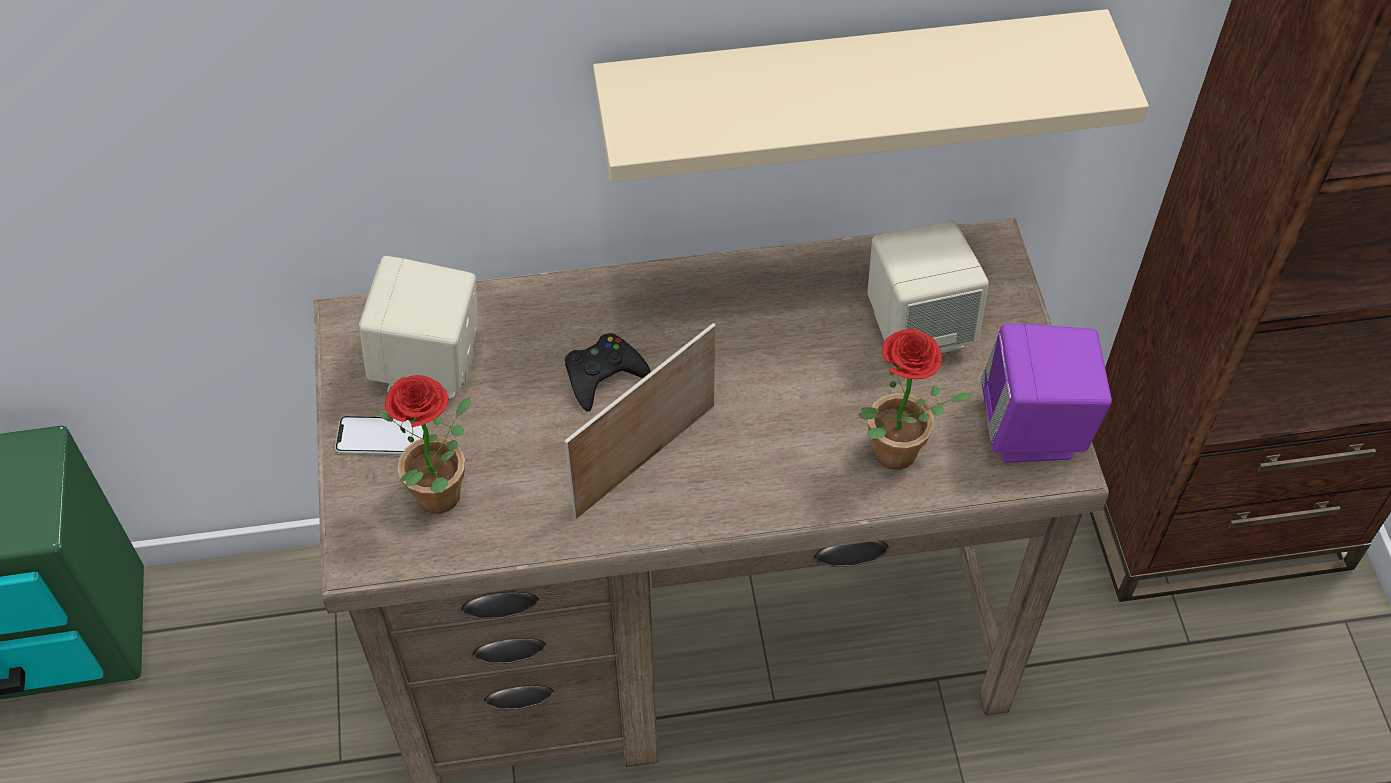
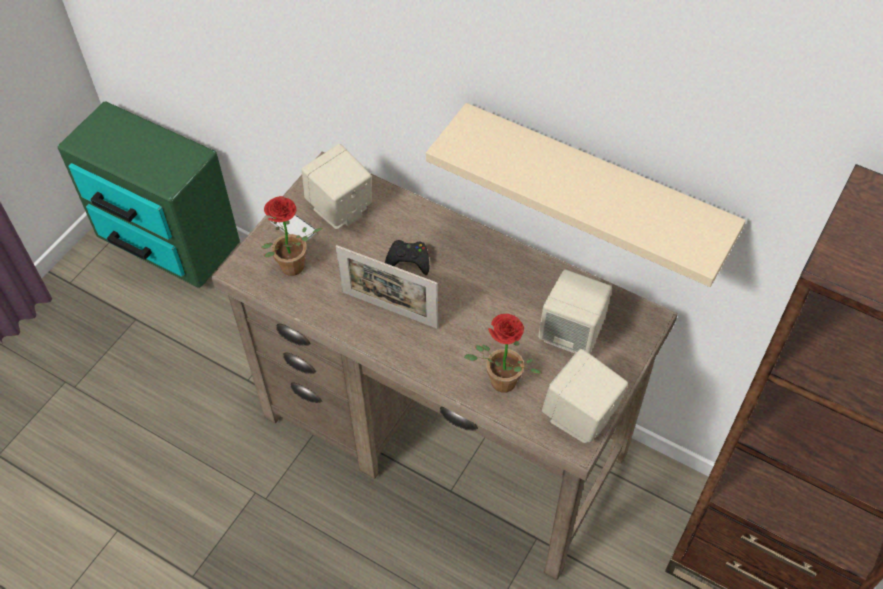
camera: 40 degrees right, 0 degrees up
(645, 460) = (389, 309): picture frame -> picture frame turned 150 degrees counterclockwise
(1033, 429) = (580, 417): purple speaker -> beige speaker

